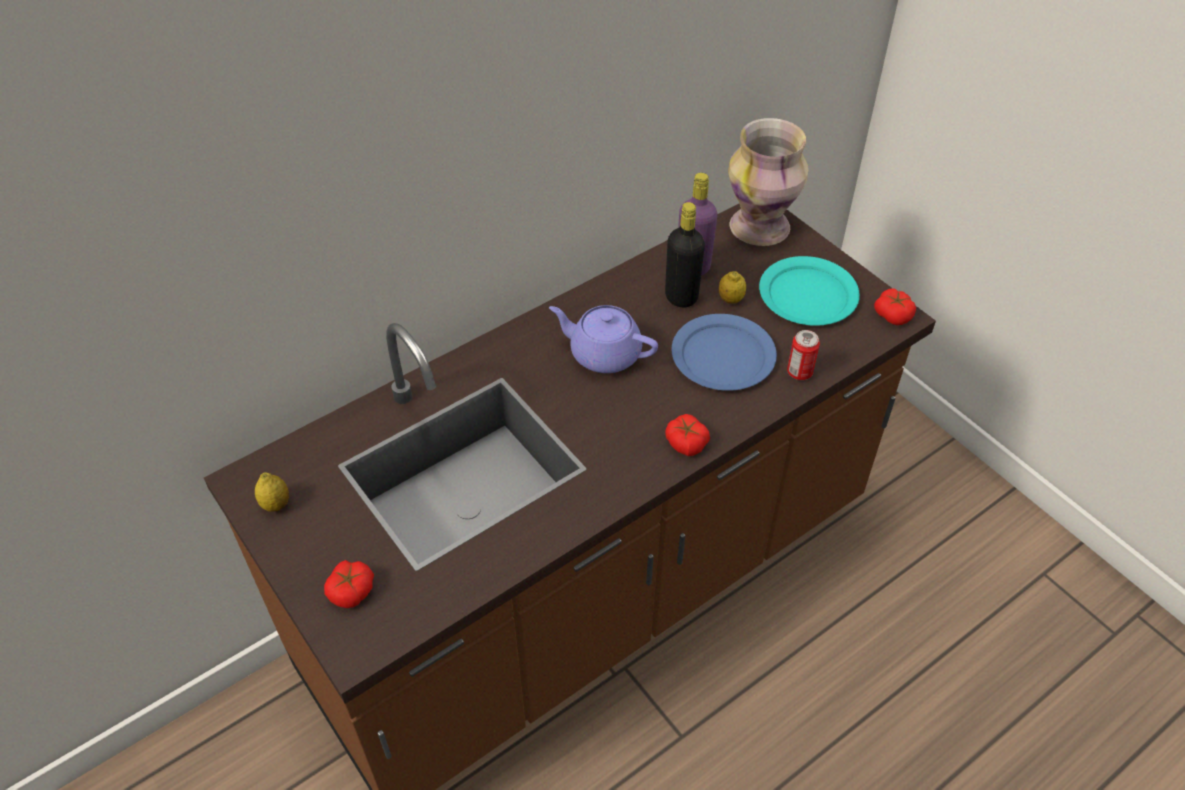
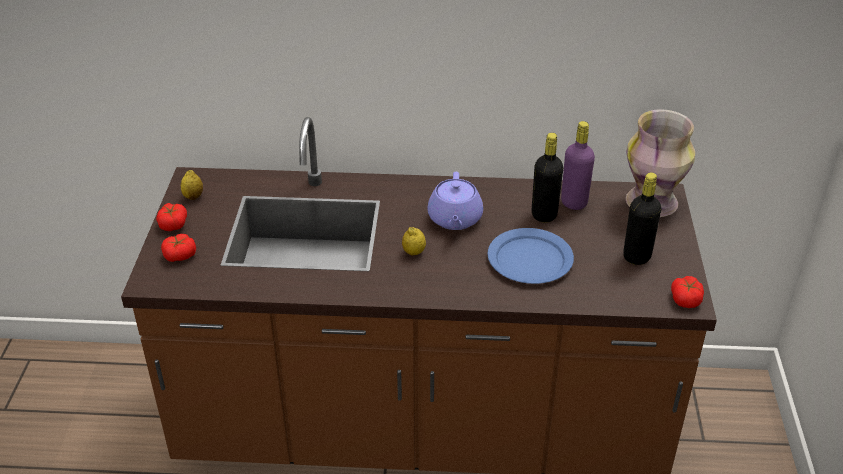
camera: 40 degrees right, 10 degrees down
(603, 353) = (454, 219): purple teapot -> purple teapot turned 150 degrees counterclockwise
(686, 443) = (445, 291): tomato -> tomato (173, 224)
(730, 299) = (576, 232): lemon -> lemon (413, 252)
(799, 372) = (570, 295): can -> none
(808, 294) = (636, 256): turquoise plate -> black bottle

